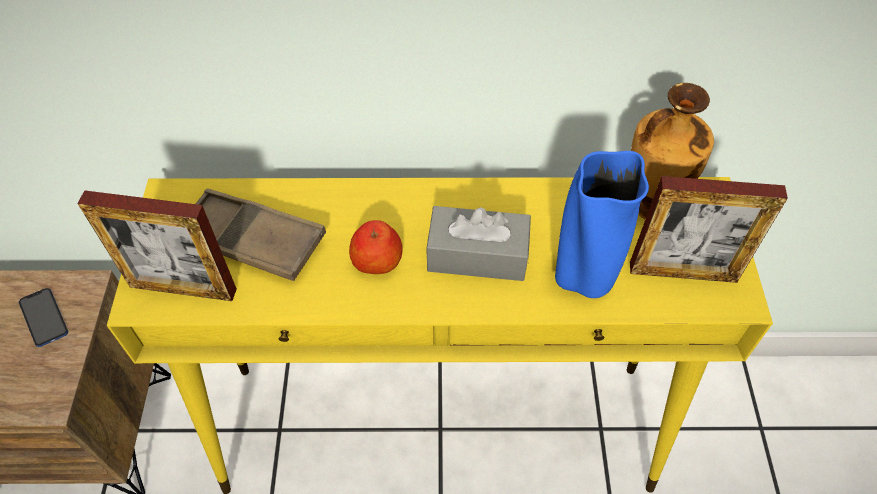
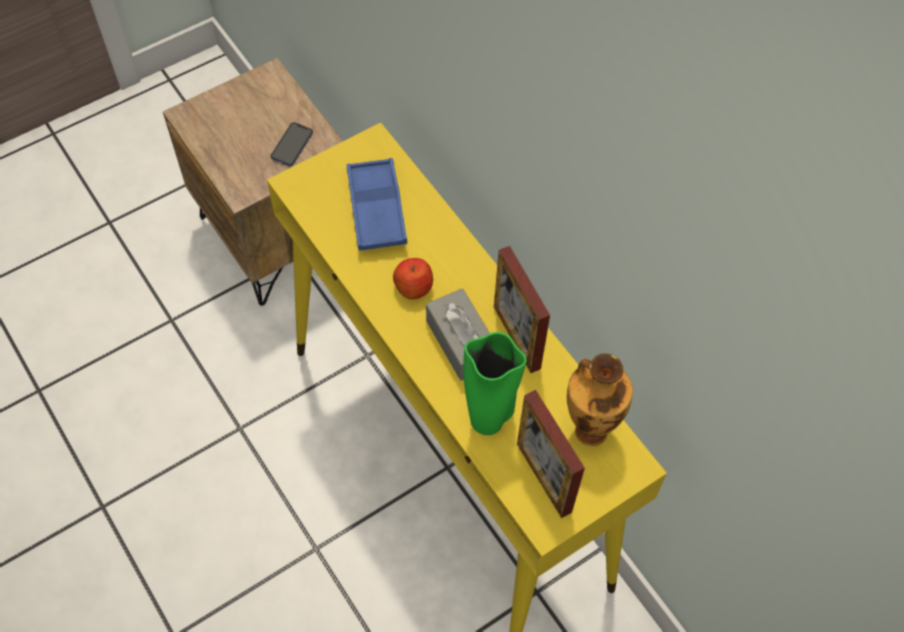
camera: 55 degrees right, 5 degrees up
(183, 288) = (317, 198): picture frame -> picture frame (516, 337)
(251, 240) = (376, 209): brown tray -> blue tray
(582, 280) = (488, 416): blue vase -> green vase

